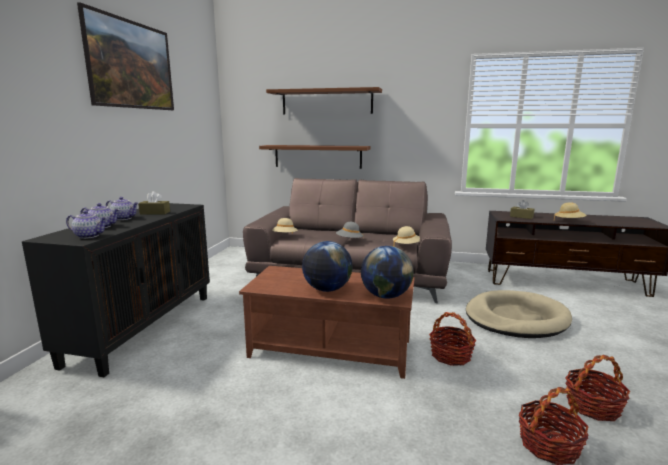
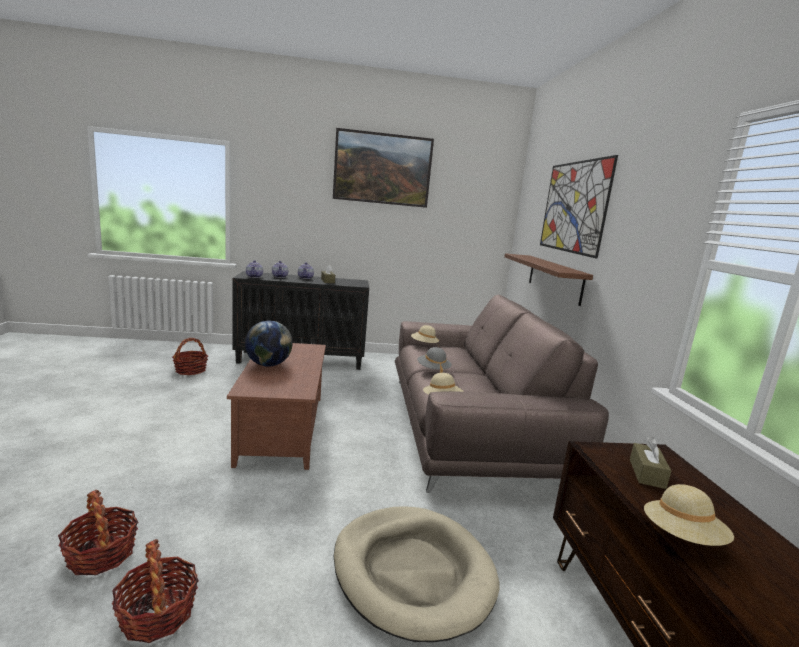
camera: 70 degrees right, 0 degrees up
(327, 102) = (573, 207): brown shelf -> picture
(385, 296) = (254, 385): globe -> none
(450, 355) = (279, 498): basket -> basket (190, 370)

